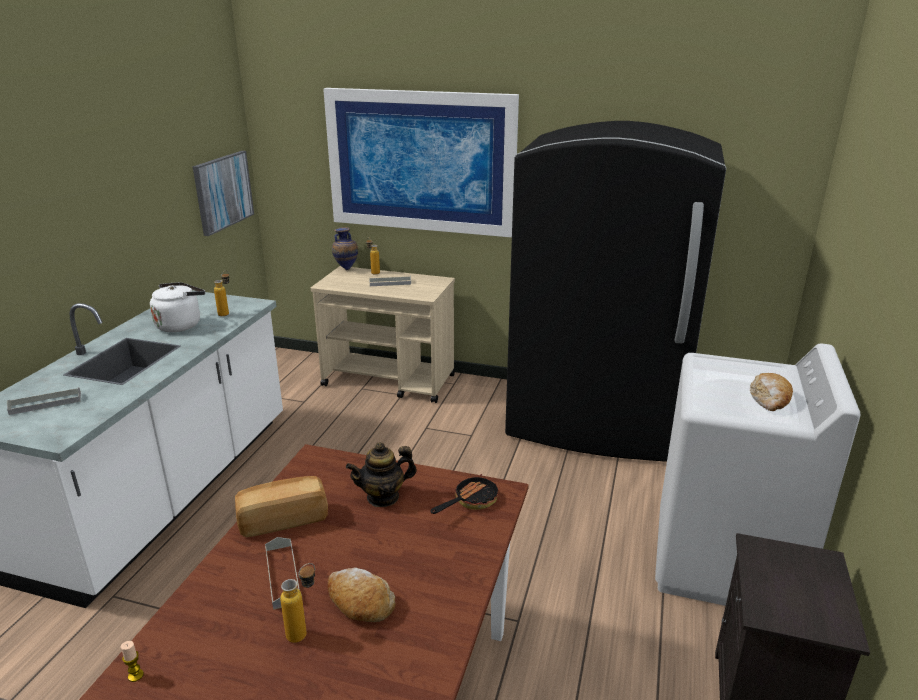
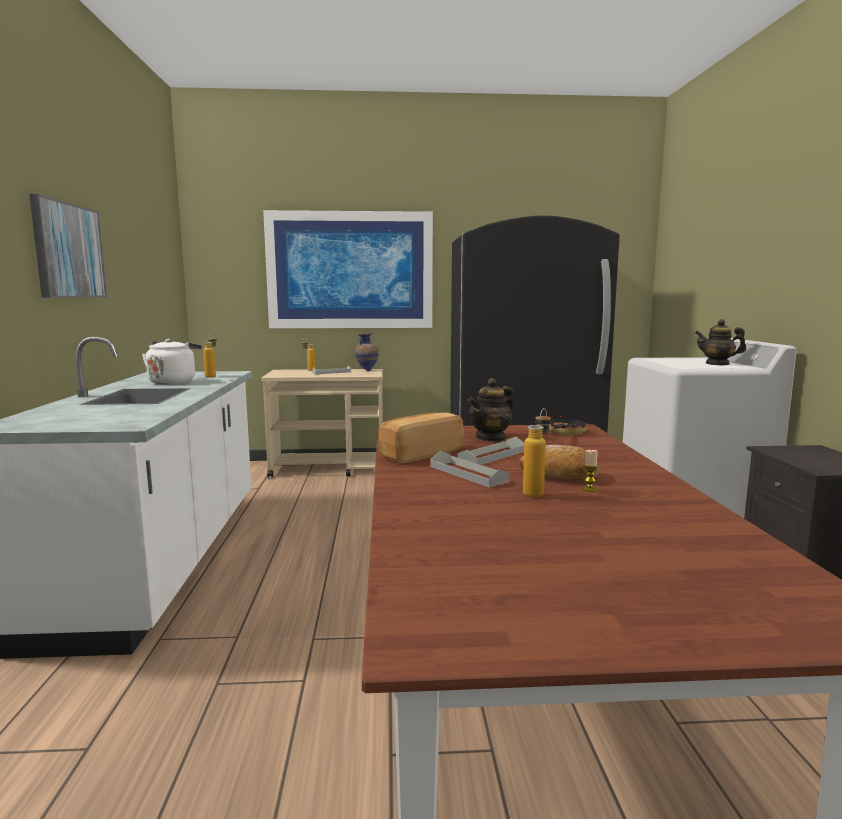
camera: 20 degrees left, 15 degrees down
(45, 403) = (83, 415): grey tray -> grey tray (492, 456)
(135, 675) = (412, 531): candle -> candle (589, 489)
(223, 191) = (169, 296): picture -> picture (68, 251)
(346, 268) = (281, 370): vase -> vase (366, 370)
(769, 399) = (717, 364): bread -> teapot

